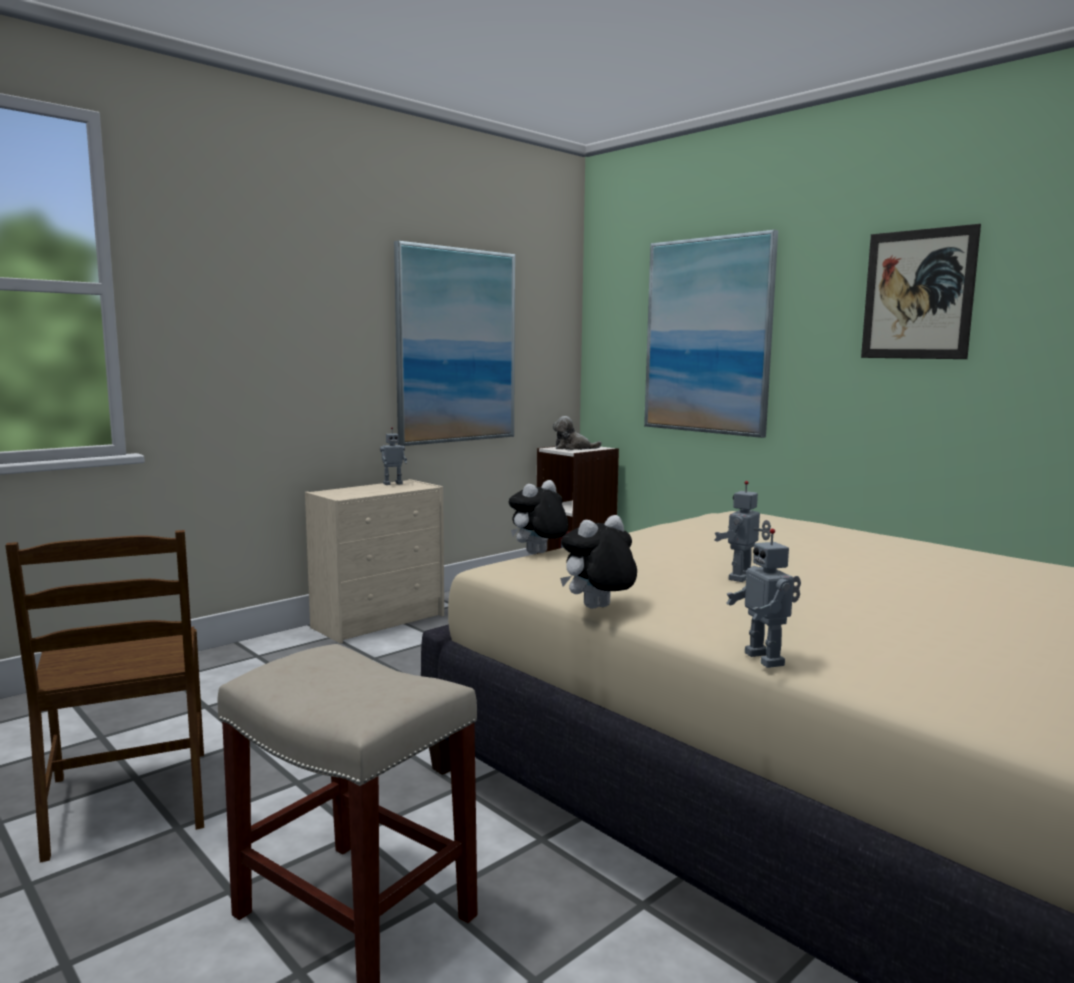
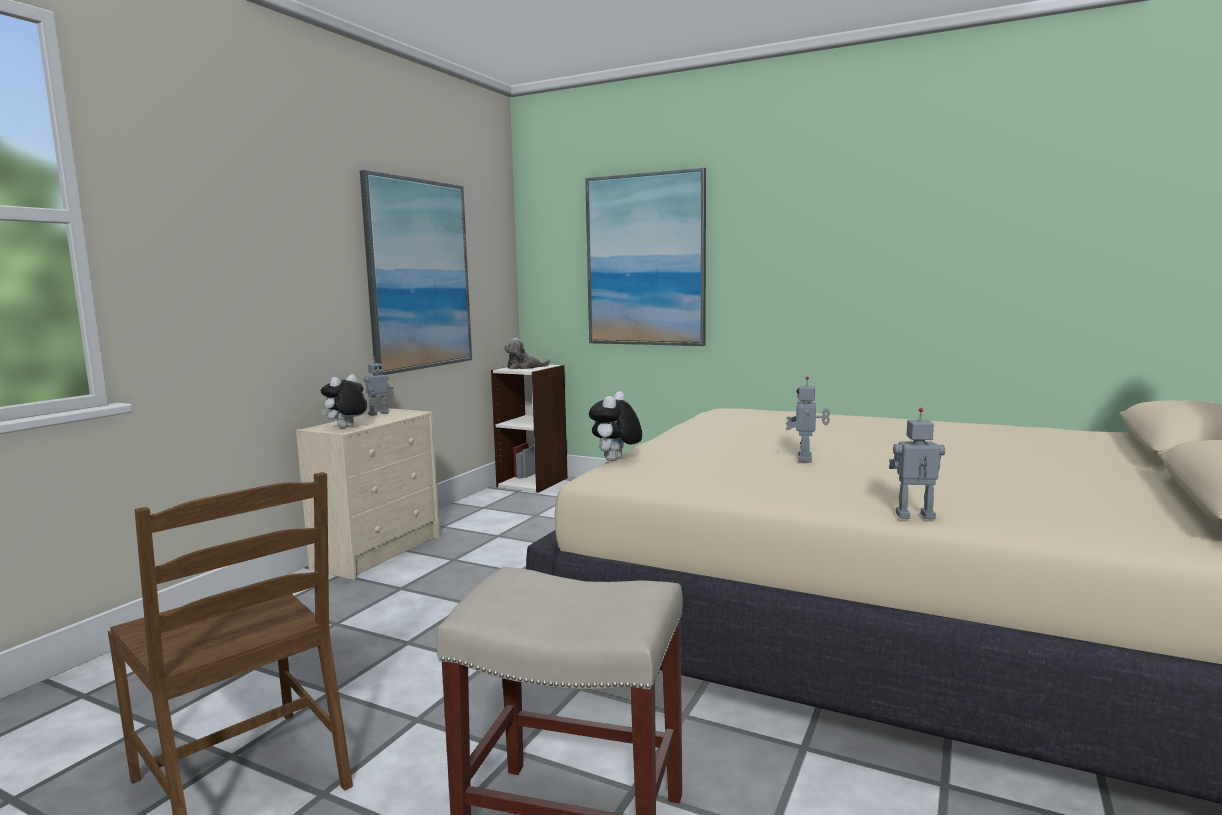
camera: 20 degrees left, 0 degrees up
(598, 609) = (735, 498): plush toy -> plush toy (346, 427)
(766, 659) = (915, 517): toy robot -> toy robot turned 135 degrees clockwise
(918, 294) = (829, 222): picture -> none

